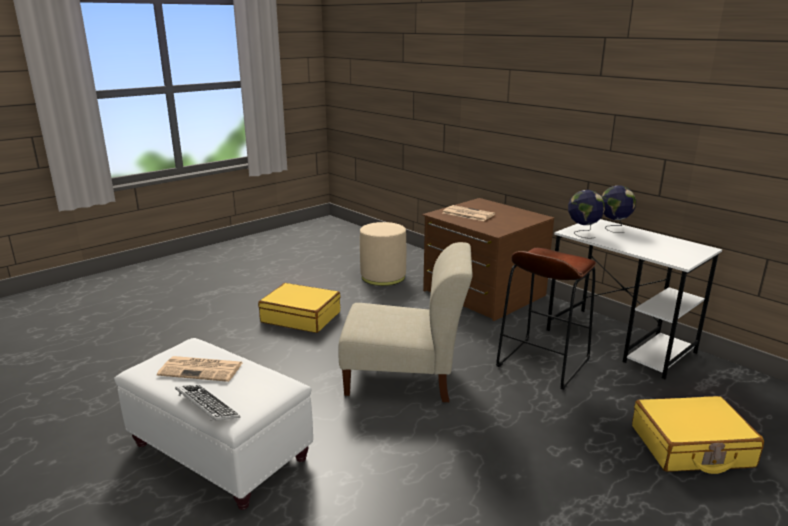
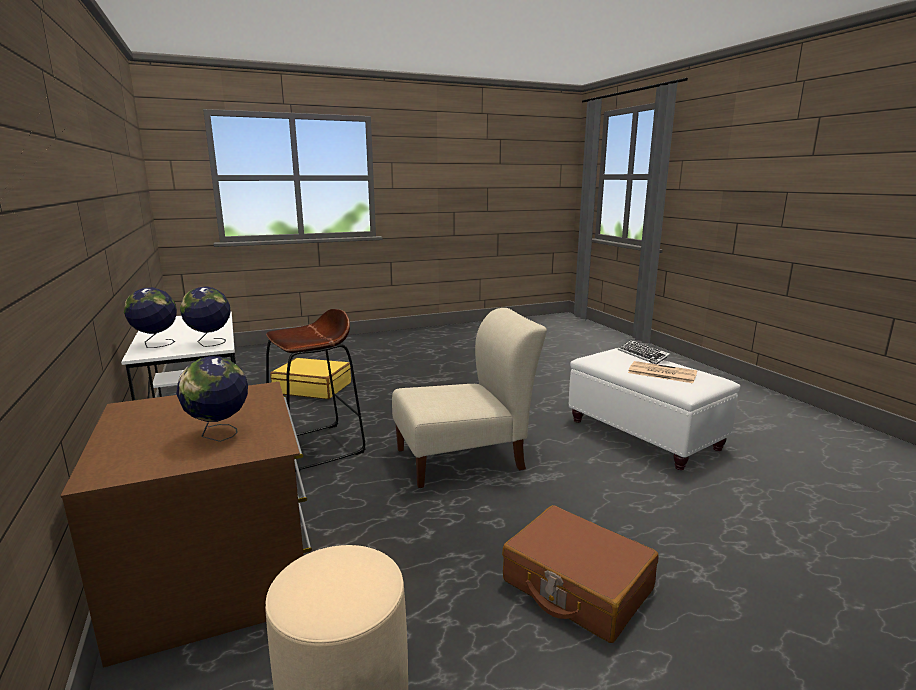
camera: 160 degrees left, 5 degrees down
(301, 317) = (576, 585): yellow suitcase -> brown suitcase
(405, 378) = (465, 458): beige chair -> beige chair turned 135 degrees clockwise
(467, 214) = (219, 435): newspaper -> globe

